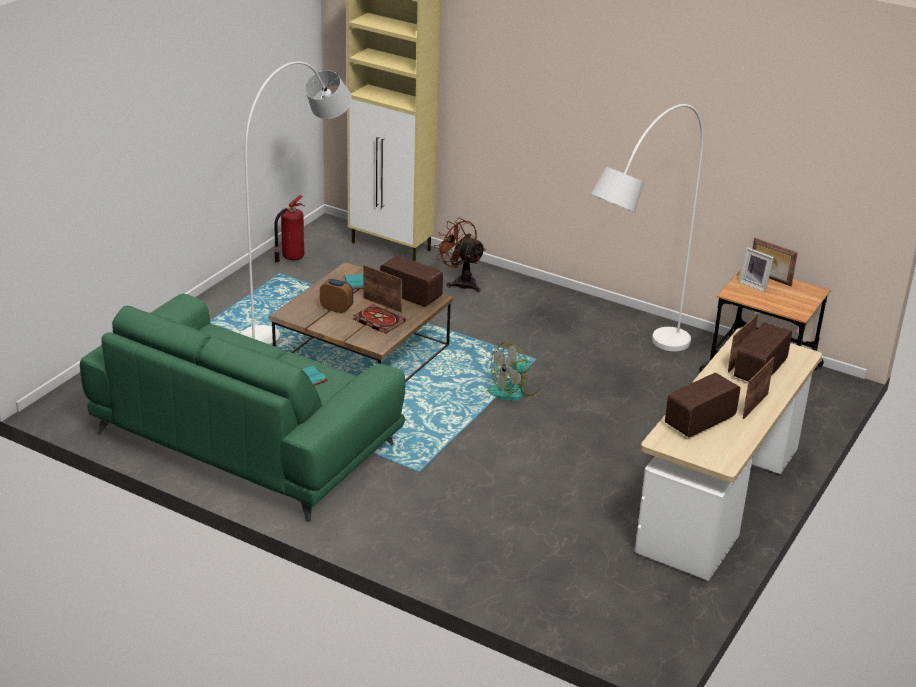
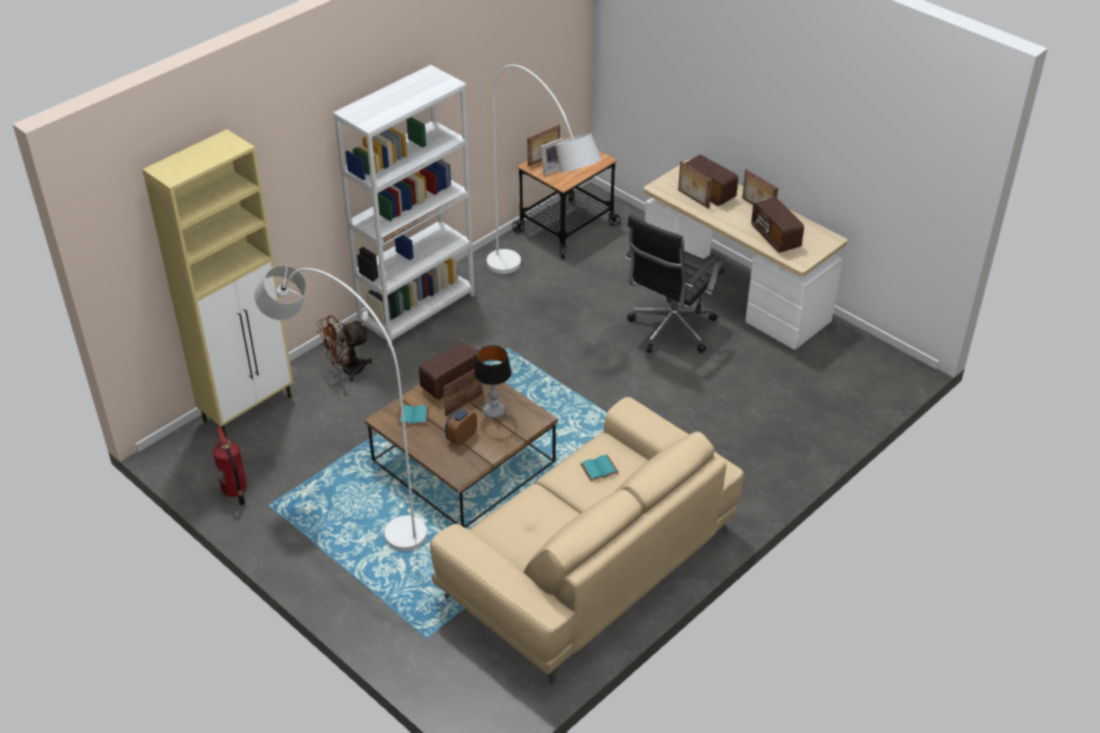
camera: 75 degrees left, 10 degrees up
(245, 438) = (588, 564): green sofa -> beige sofa
(377, 321) = (494, 412): book -> table lamp
(513, 390) = (554, 371): fan -> none
(566, 304) = (417, 310): none -> white bookcase
(619, 457) = (669, 331): none -> black office chair

